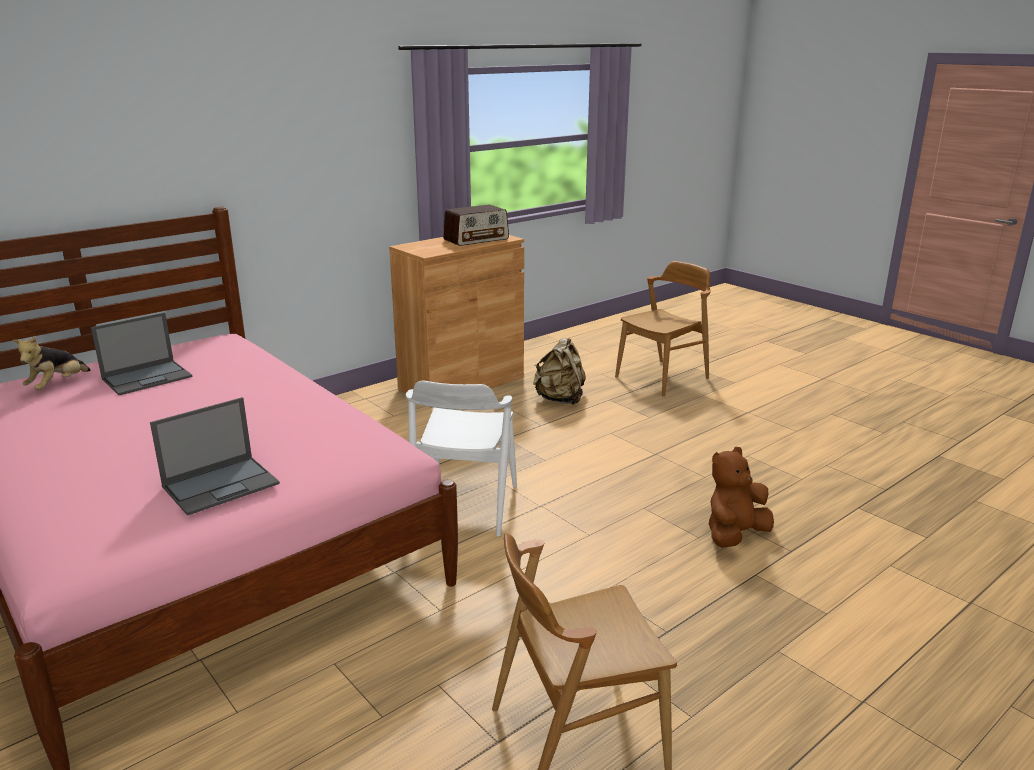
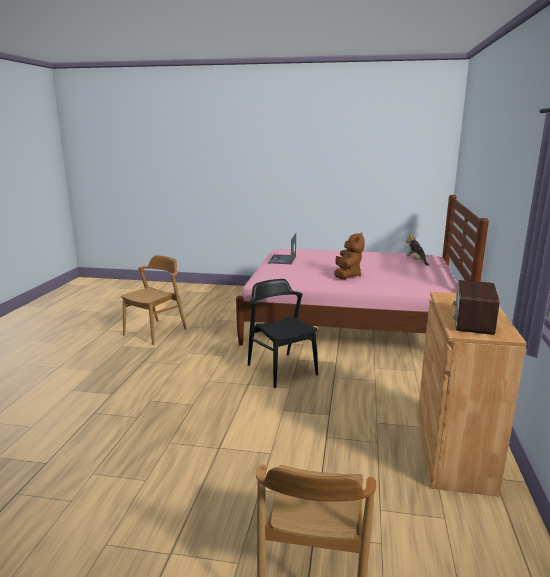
camera: 140 degrees right, 5 degrees down
(148, 377) = (398, 268): laptop -> none
(465, 507) = (282, 370): white chair -> black chair
(560, 399) = (356, 473): beige backpack -> none
(735, 535) = (130, 409): brown plush toy -> brown plush toy (347, 275)

